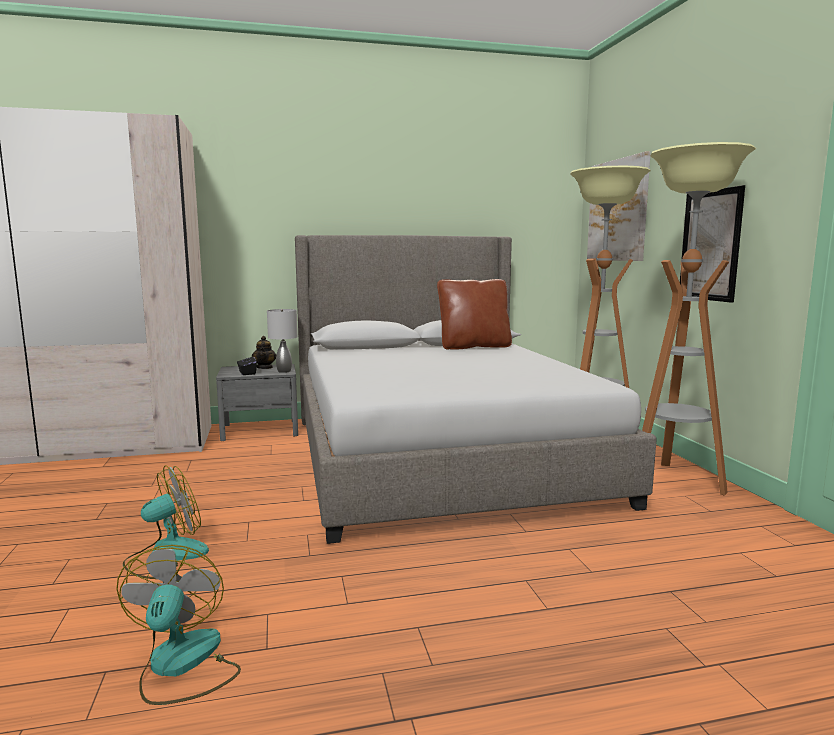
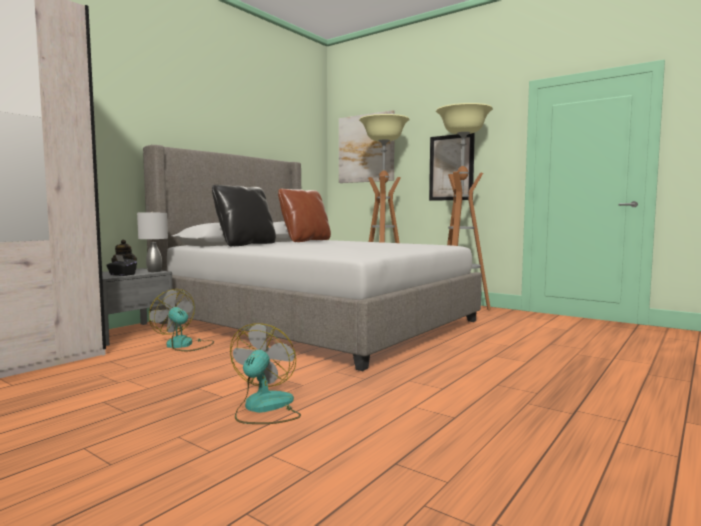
camera: 40 degrees left, 5 degrees down
(181, 665) = (432, 441): fan -> fan (184, 345)
(374, 350) = (245, 244): none -> black pillow

